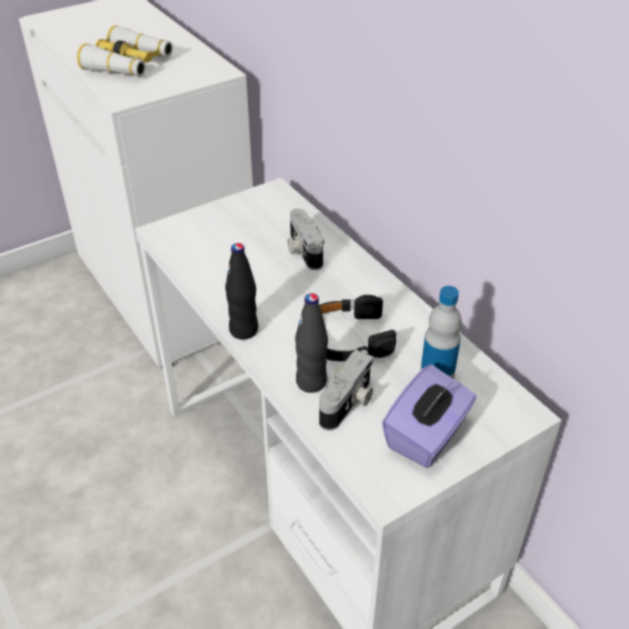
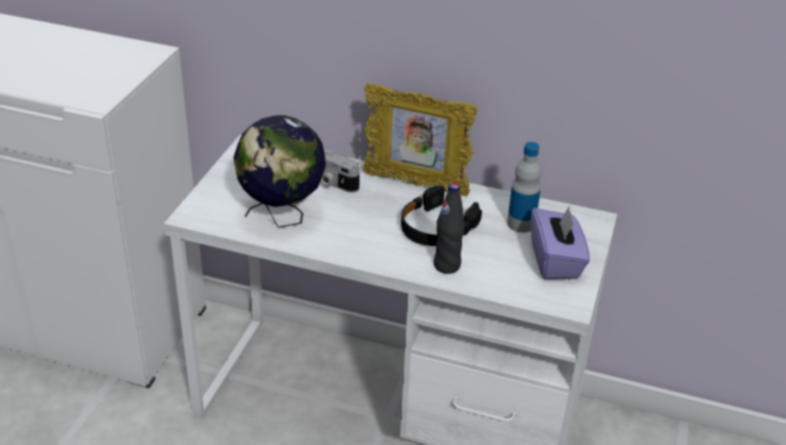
camera: 40 degrees left, 5 degrees down
(128, 64) = (52, 72): binoculars -> none
(225, 265) = (282, 217): none -> globe
(244, 330) = (357, 255): black bottle -> none
(348, 403) = (486, 266): camera -> none
(378, 287) = (415, 184): none -> picture frame

